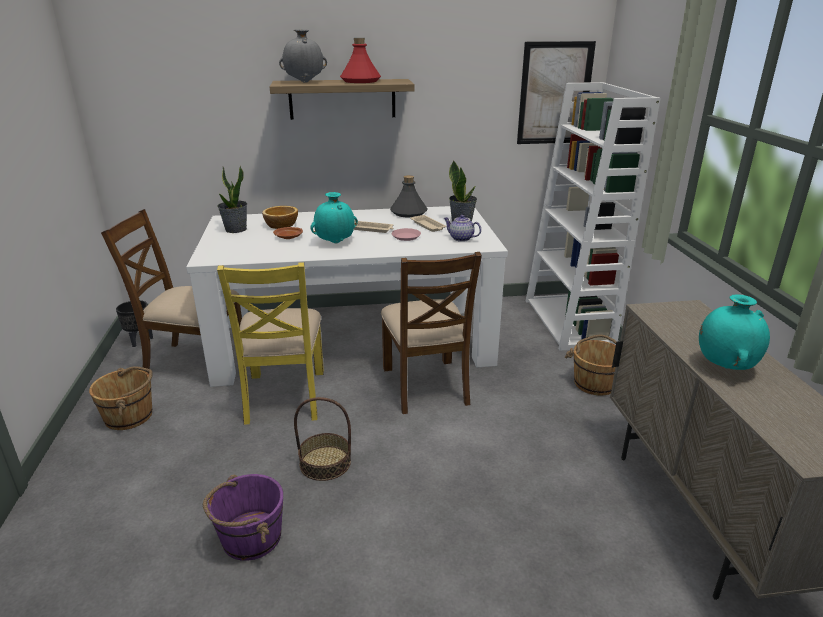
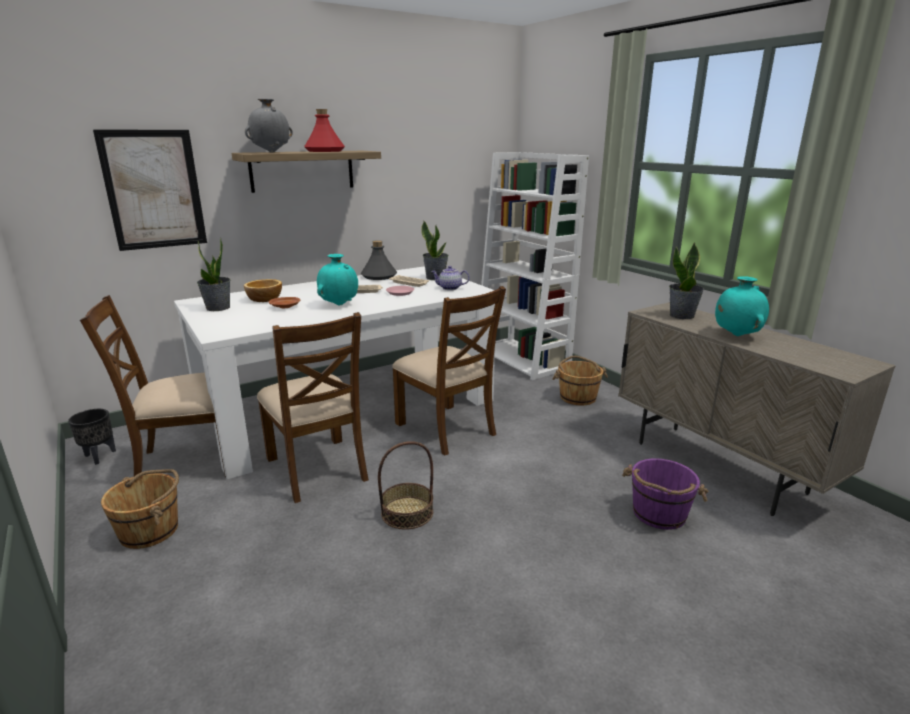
camera: 25 degrees left, 5 degrees down
(250, 538) = (387, 597): purple bucket -> purple bucket (658, 514)
(284, 396) = (318, 469): yellow chair -> brown chair
(554, 93) = (481, 163): picture -> picture (153, 190)
(688, 323) = (682, 316): none -> potted plant

